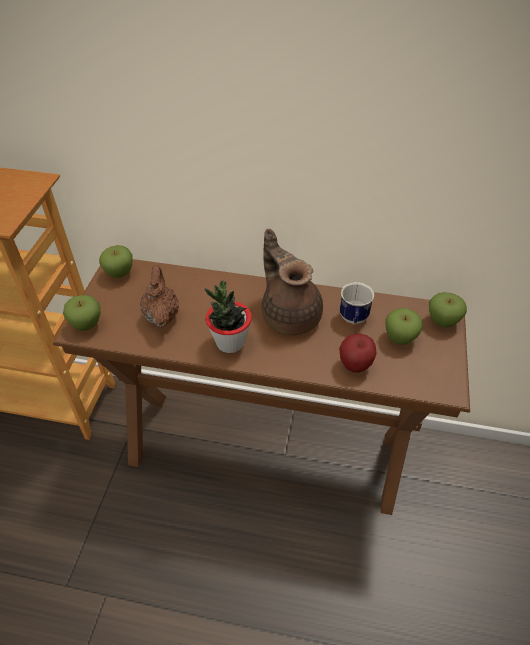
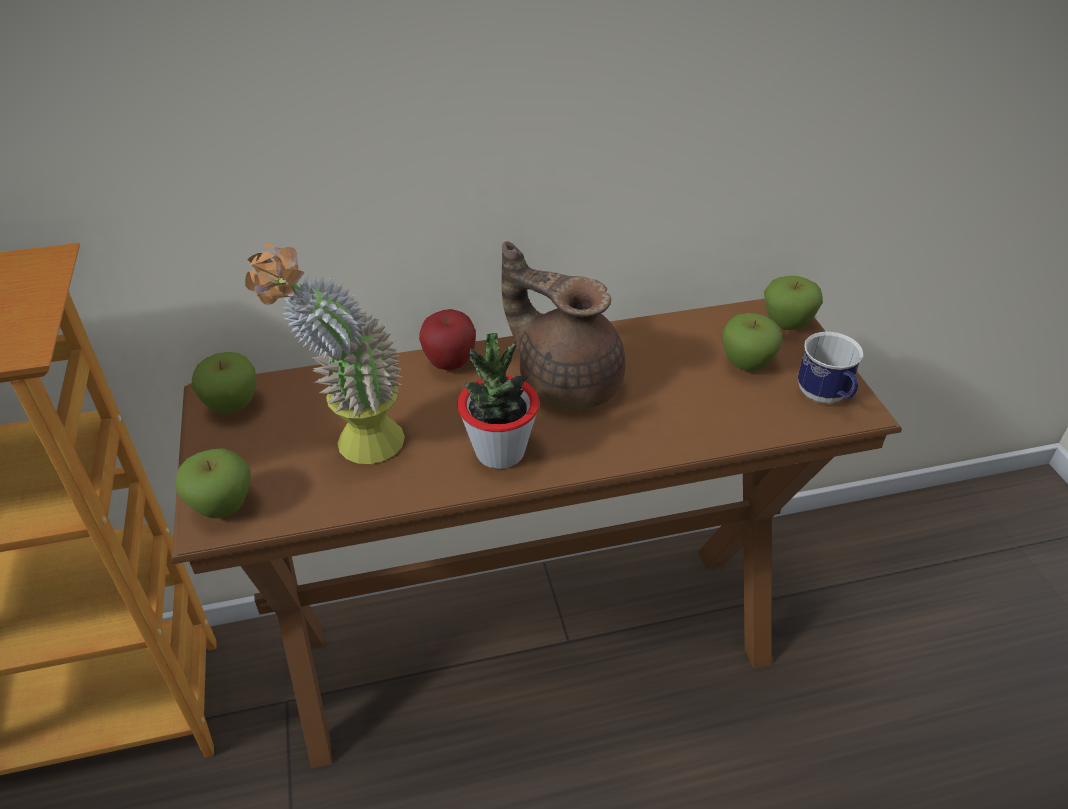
camera: 25 degrees left, 5 degrees down
(161, 315) = (354, 448): brown teapot -> potted plant
(353, 320) = (665, 359): mug -> mug (825, 398)
(355, 366) = (711, 421): apple -> apple (450, 363)

